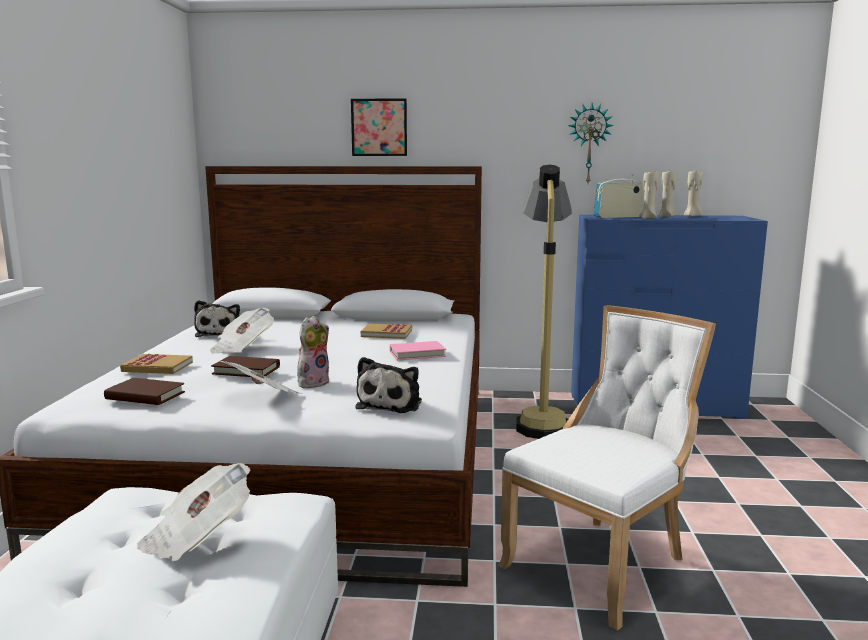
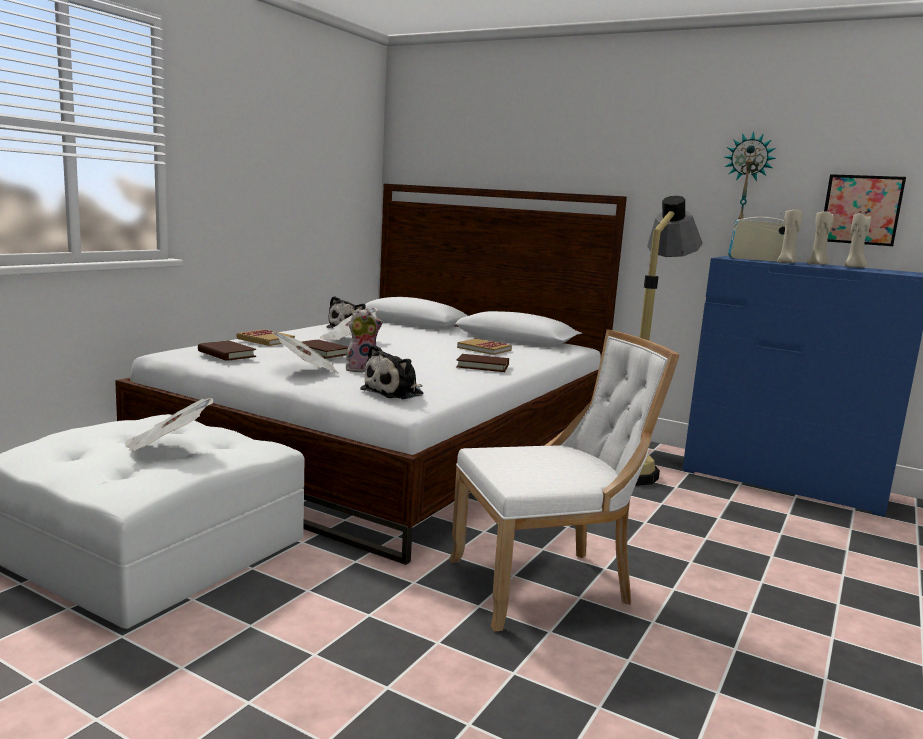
camera: 25 degrees right, 0 degrees up
(379, 127) = (534, 153): picture -> picture (861, 210)
(417, 354) = (482, 366): pink book -> brown book

